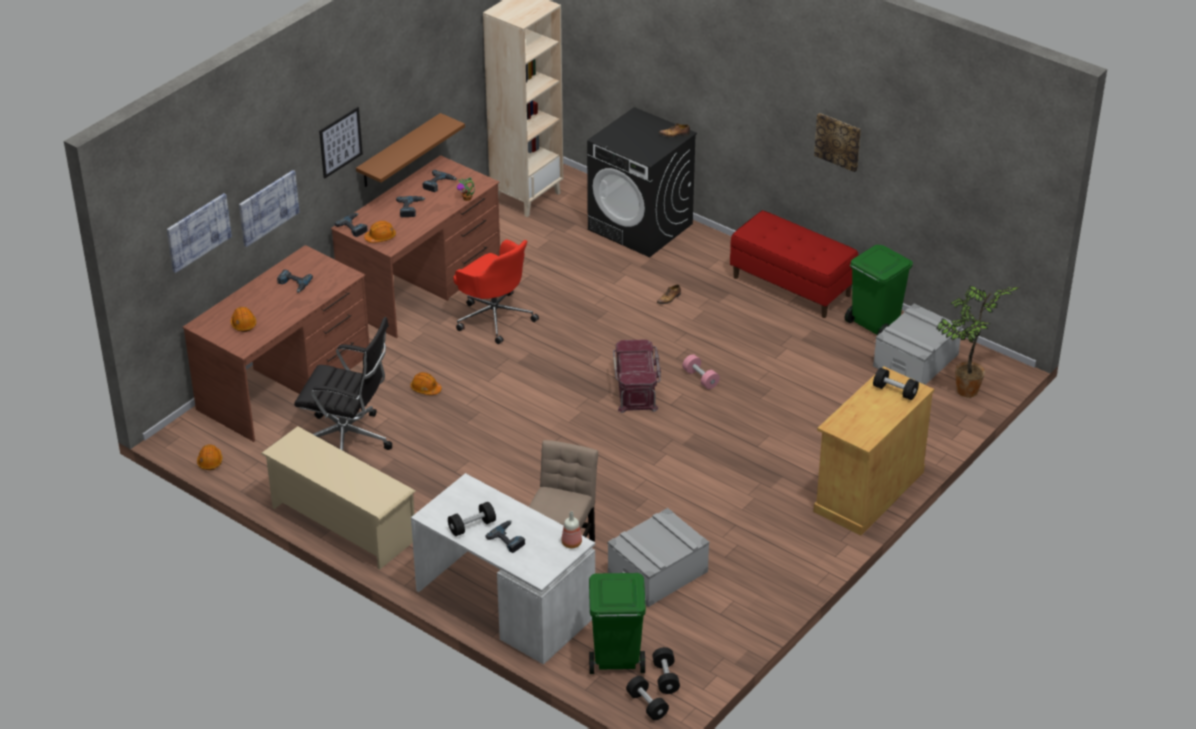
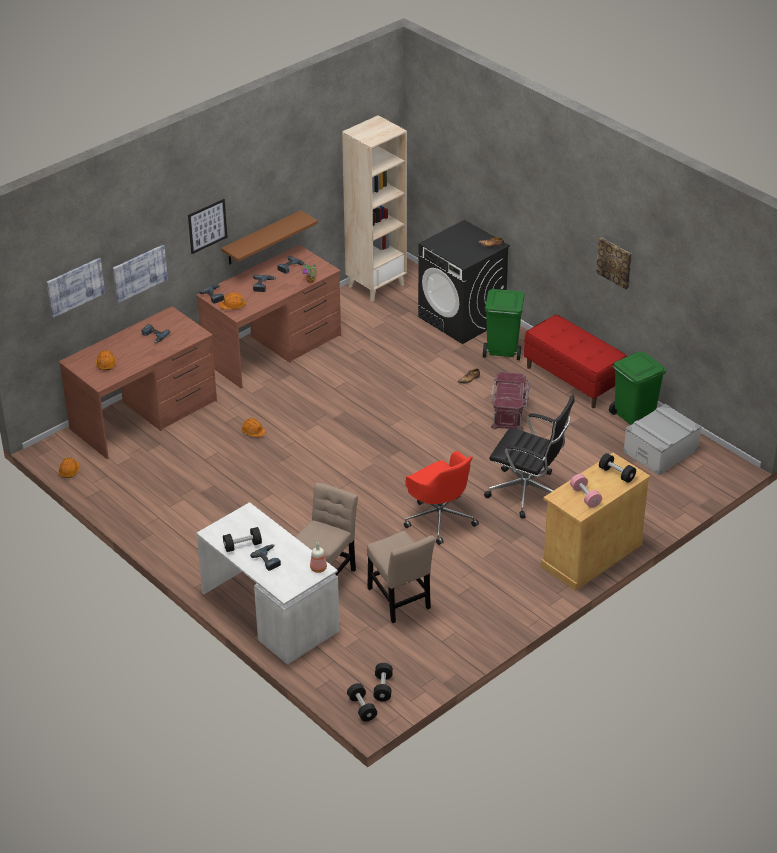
camera: 10 degrees right, 0 degrees up
(342, 524) = (158, 533): beige shoe rack -> none
(348, 441) = (181, 467): black office chair -> black office chair (527, 493)
(494, 317) = (324, 380): red office chair -> red office chair (439, 518)
(616, 660) = (346, 668): green trash can -> green trash can (502, 352)
(636, 388) = (423, 450): red storage box -> red storage box (509, 412)
(657, 572) = (400, 601): grey storage box -> beige chair
(700, 378) = (477, 447): pink dumbbell -> pink dumbbell (585, 497)
(965, 392) = (695, 482): potted plant -> none

